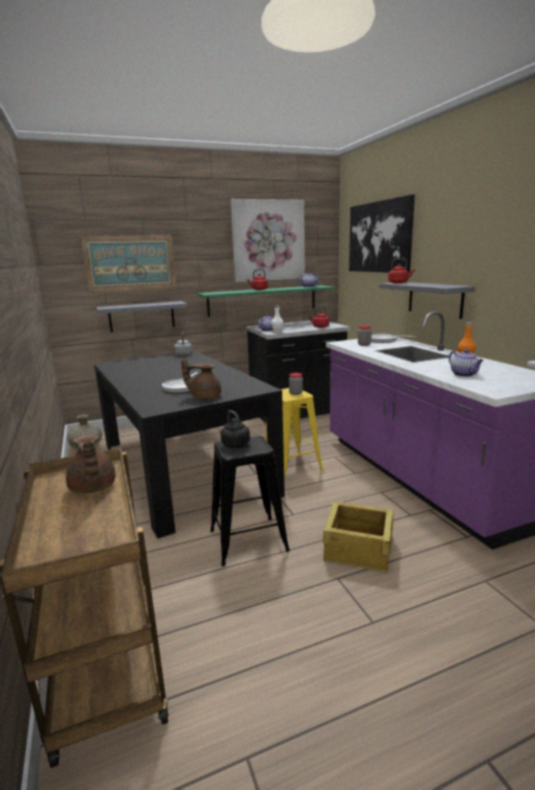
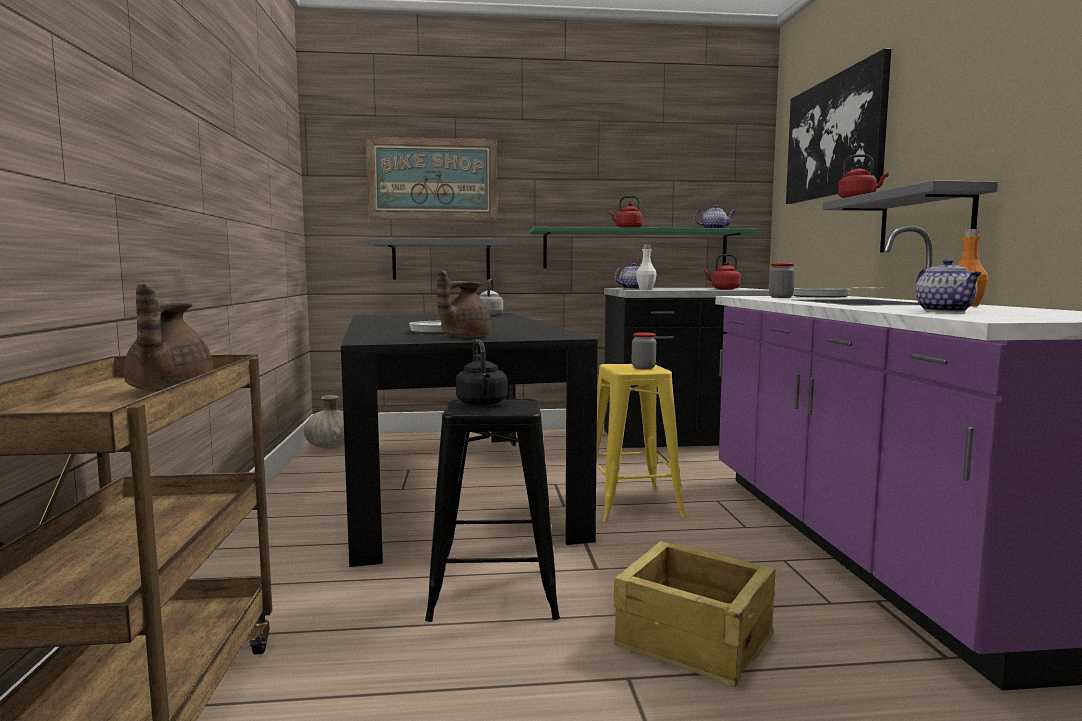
camera: 15 degrees right, 10 degrees down
(204, 396) = (463, 337): brown teapot -> brown teapot turned 75 degrees counterclockwise
(268, 241) = (650, 155): picture -> none

